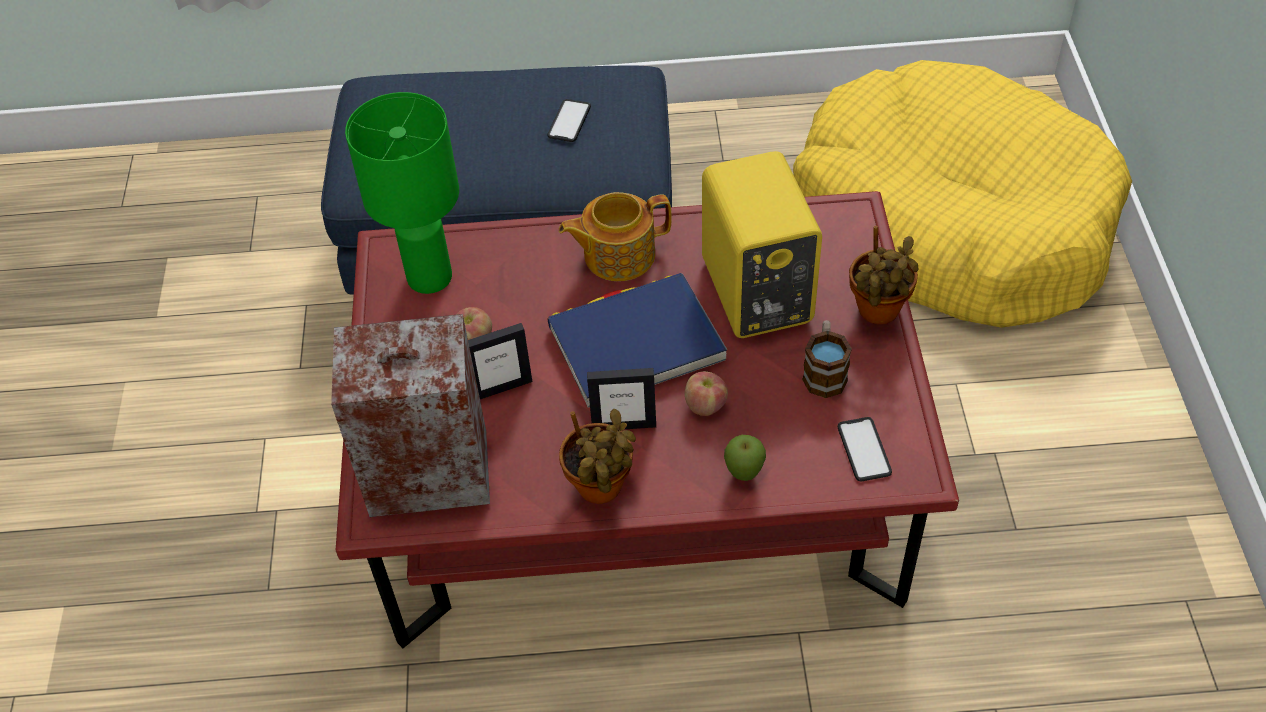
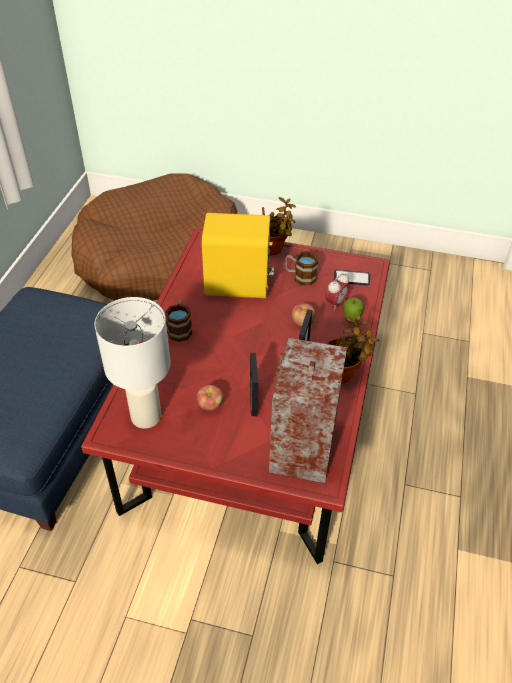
camera: 75 degrees left, 5 degrees down
(428, 277) = (146, 417): green table lamp -> white table lamp
(569, 121) = (46, 329): phone -> none
(617, 255) = (180, 328): teapot -> mug
(636, 344) = (249, 337): blue book -> none
(777, 442) = (336, 304): none -> alarm clock
(951, 222) = (157, 256): yellow dog bed -> brown dog bed

